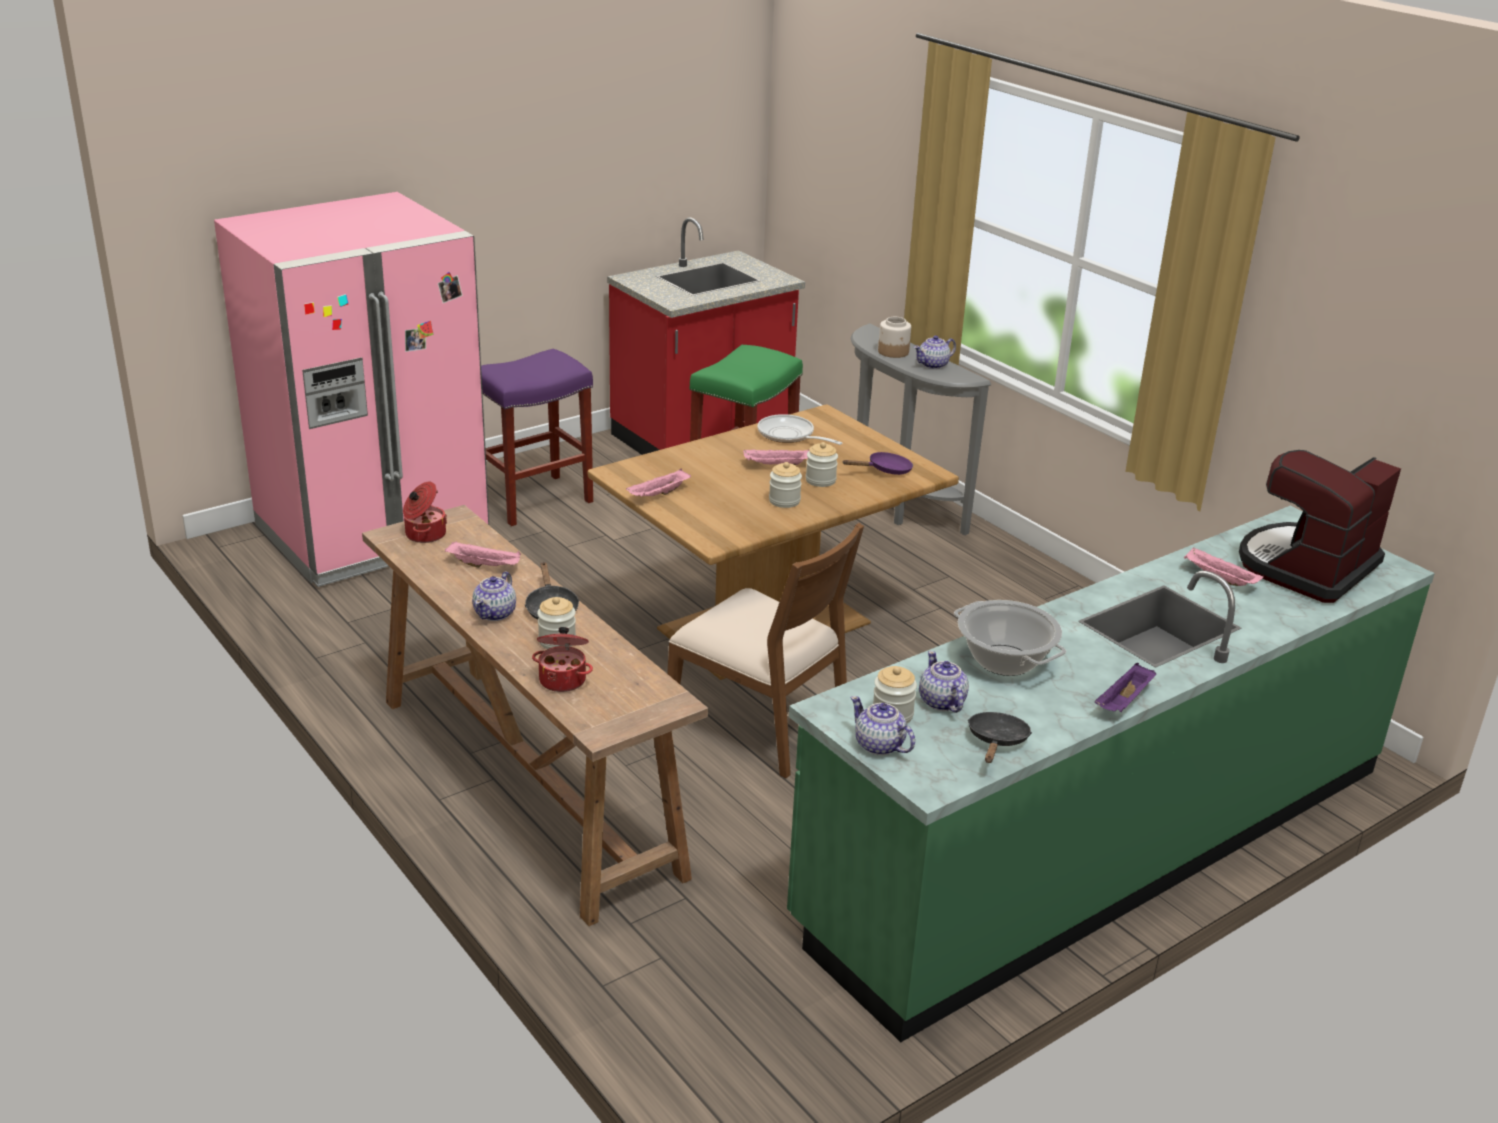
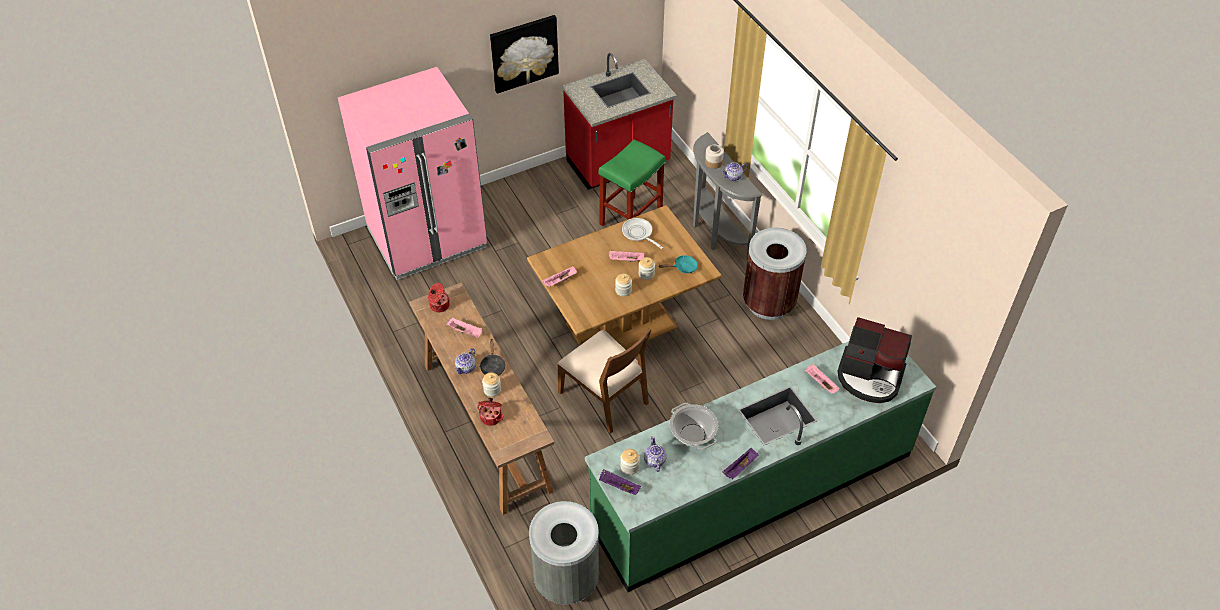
camera: 10 degrees right, 20 degrees up
(535, 499) = (516, 216): purple stool -> none
(545, 200) = (524, 53): none -> picture
(756, 1032) = (566, 580): none -> grey trash can
(879, 746) = (618, 486): teapot -> purple tray
(885, 470) = (683, 267): purple frying pan -> turquoise frying pan
(997, 741) = (672, 488): black frying pan -> none
(1022, 584) = (769, 303): none -> brown trash can
(1306, 567) = (870, 377): coffee machine -> coffee machine turned 120 degrees counterclockwise

